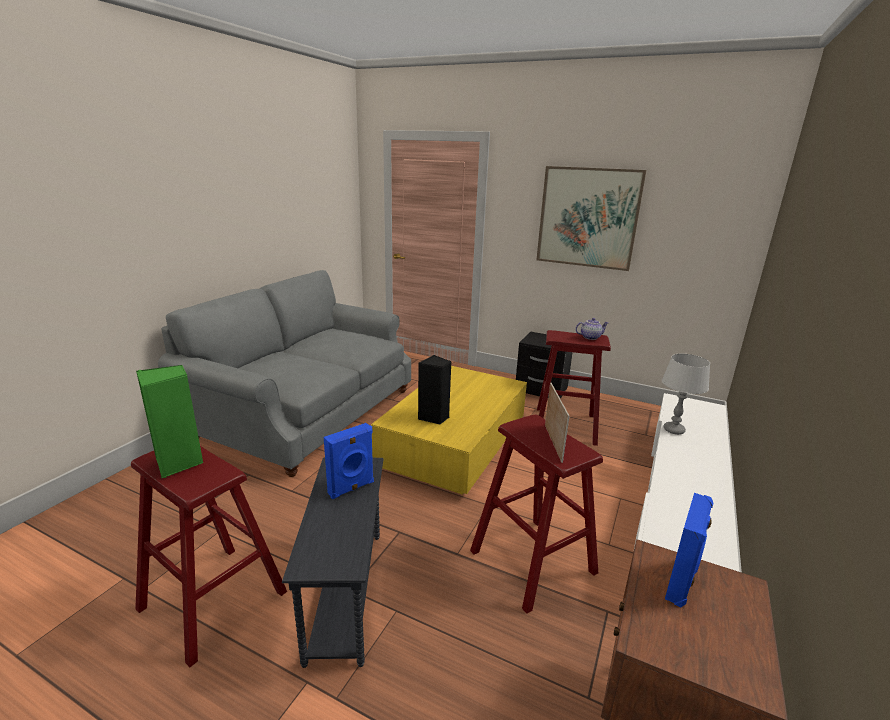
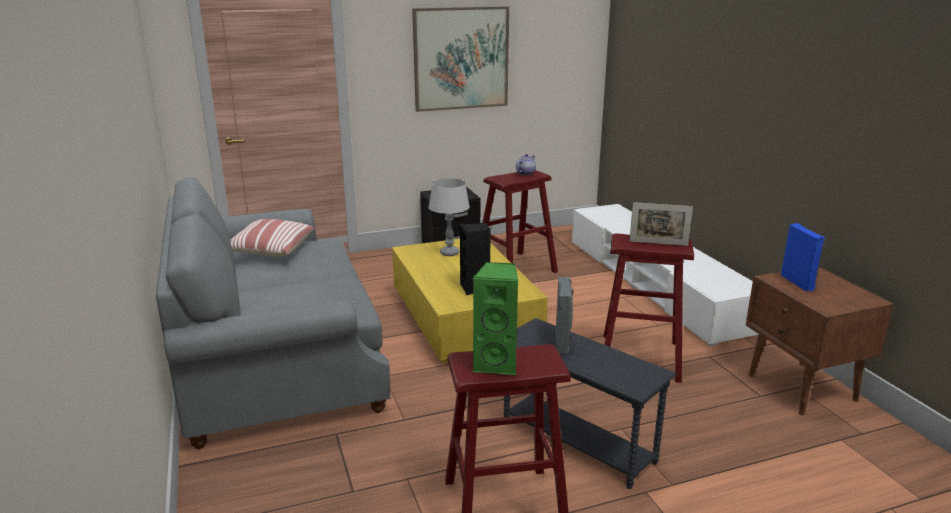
camera: 45 degrees left, 0 degrees up
(338, 334) = (269, 250): none -> pillow
(351, 488) = (563, 342): blue speaker -> grey speaker
(553, 442) = (658, 243): picture frame -> picture frame turned 150 degrees clockwise
(674, 430) = (620, 230): grey table lamp -> grey table lamp (450, 253)

